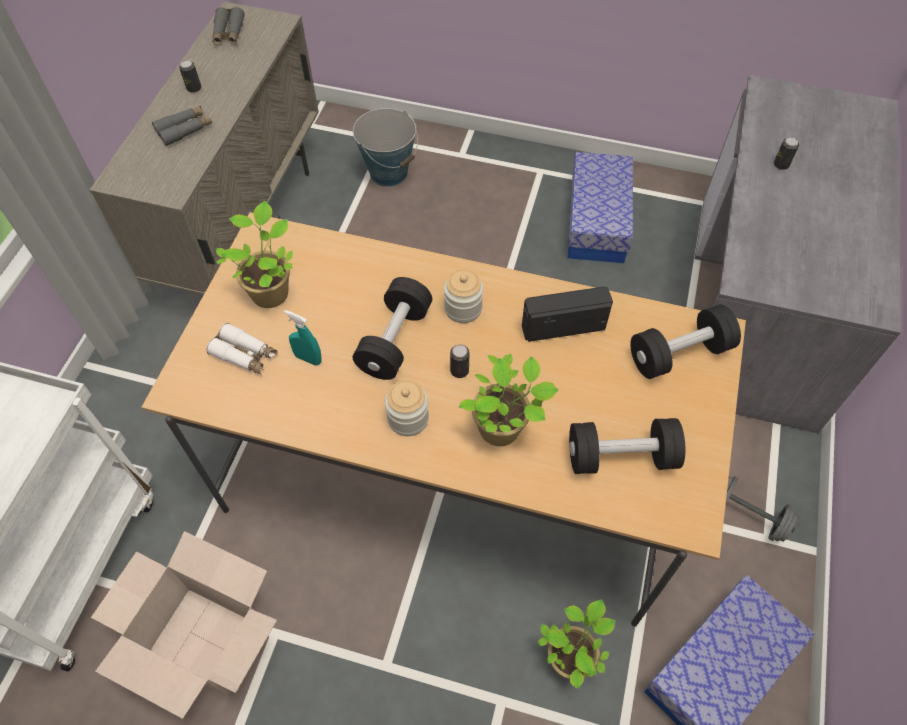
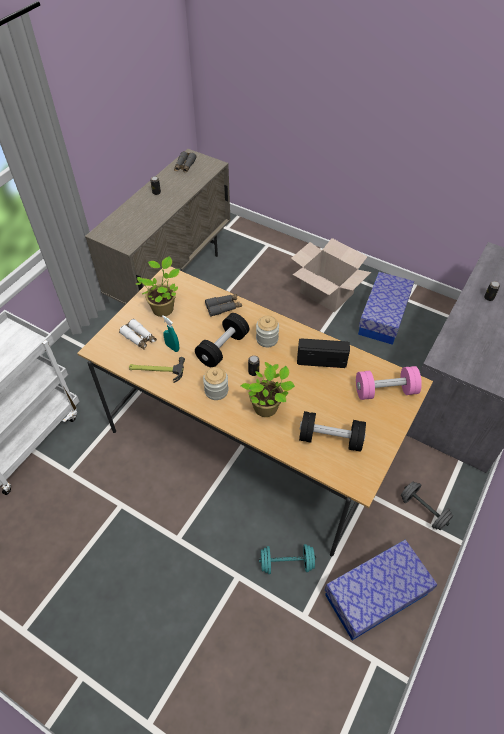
camera: 15 degrees right, 5 degrees down
(185, 130) = (144, 214): grey binoculars -> grey binoculars (223, 307)
(208, 640) = (84, 499): cardboard box -> cardboard box (327, 293)
(293, 406) = (156, 370): none -> hammer
(389, 172) = (264, 263): bucket -> none
(570, 657) = (286, 563): potted plant -> turquoise dumbbell
(679, 354) = (385, 391): black dumbbell -> pink dumbbell

